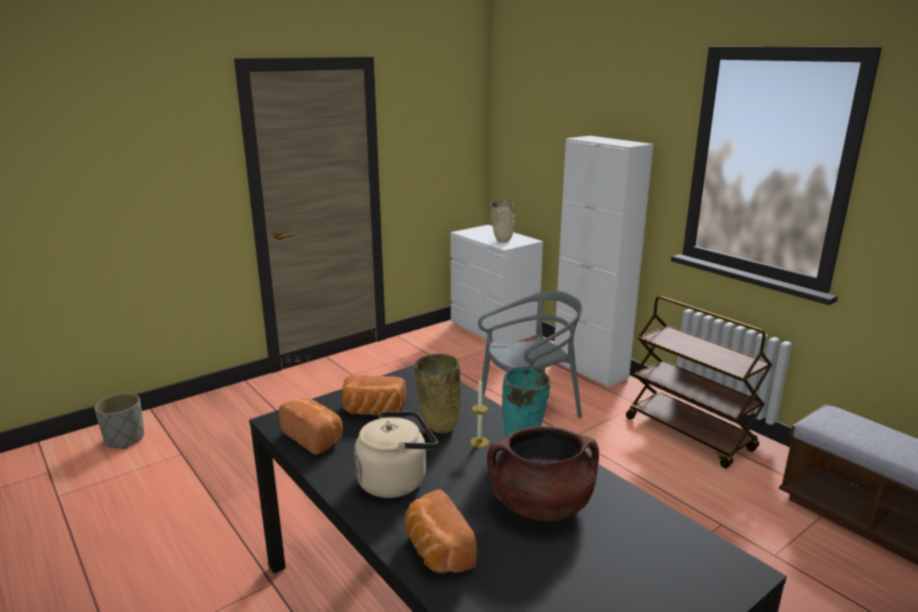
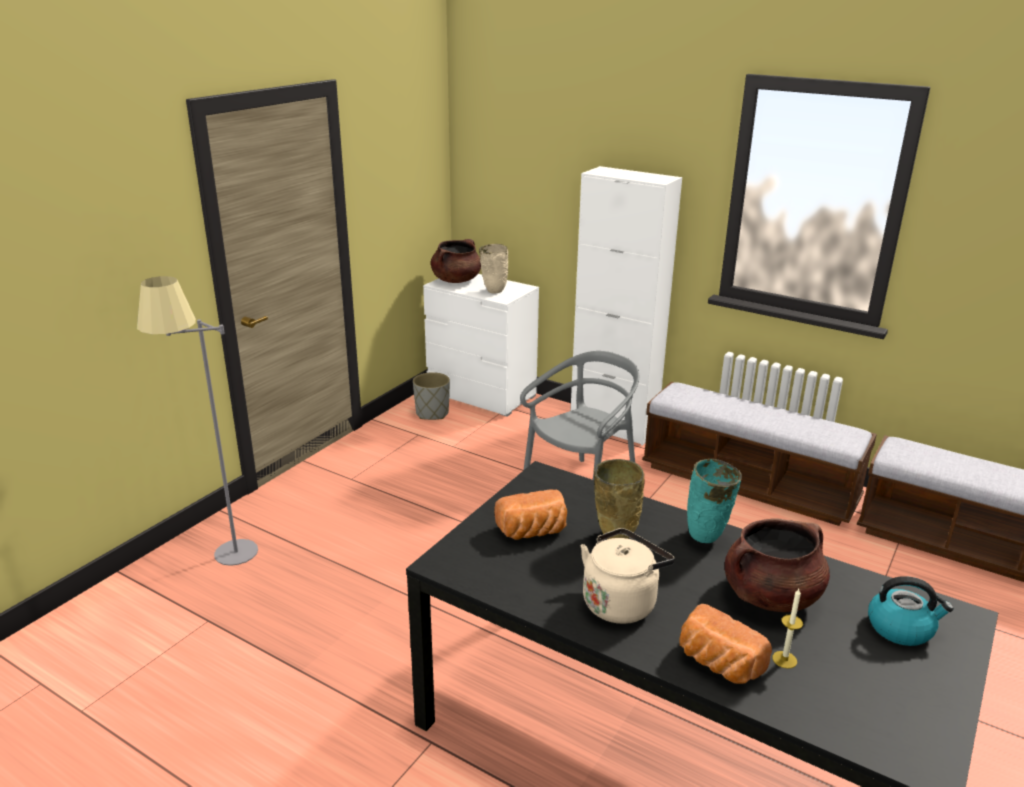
camera: 20 degrees left, 5 degrees up
(125, 440) = (116, 619): grey planter -> grey planter (432, 413)
(221, 417) = (224, 563): none -> grey floor lamp
(315, 438) = (499, 574): bread -> none
(479, 231) = (456, 280): none -> brown cooking pot
(479, 442) = (665, 544): candle -> candle (784, 659)
(656, 565) = (901, 628): none -> kettle
(690, 434) = (748, 484): brown cart -> bench

